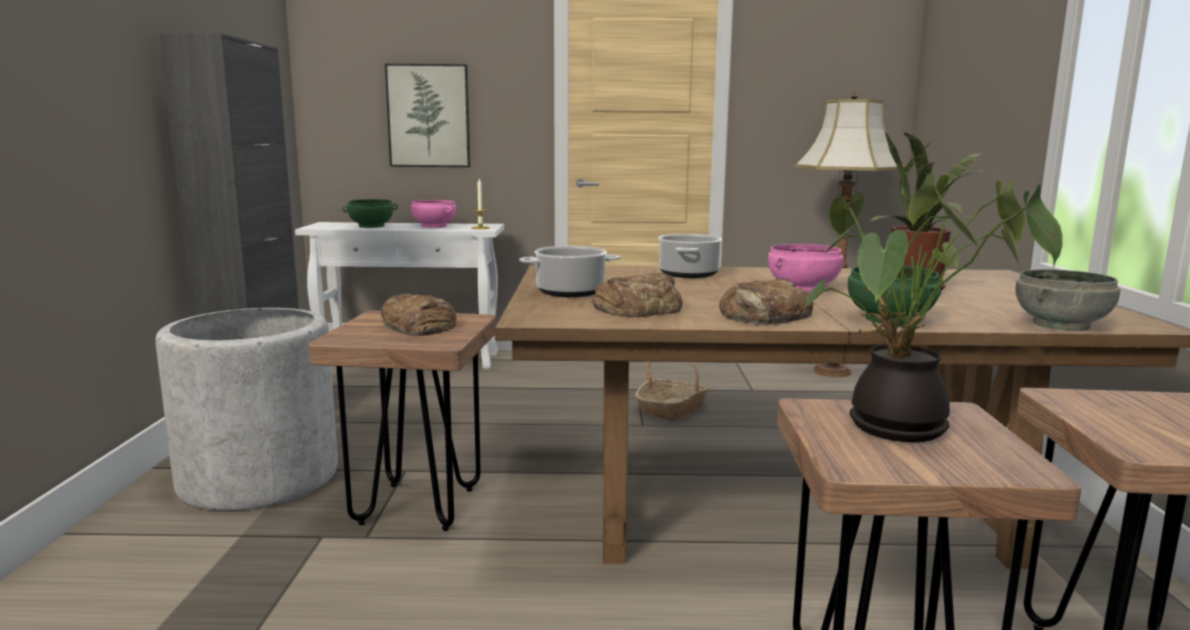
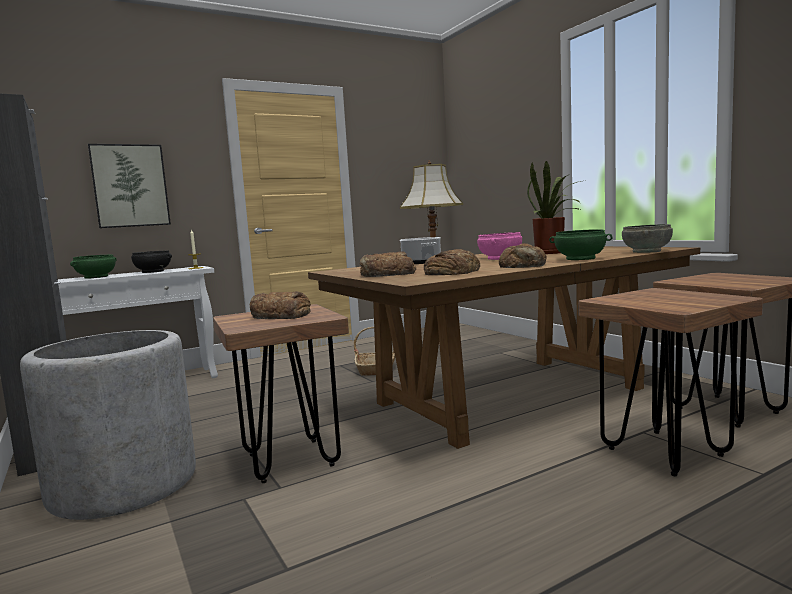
camera: 30 degrees left, 5 degrees down
(433, 226) = (152, 271): pink bowl -> black bowl
(569, 292) = (386, 274): cooking pot -> bread
(898, 430) = (657, 298): potted plant -> none

